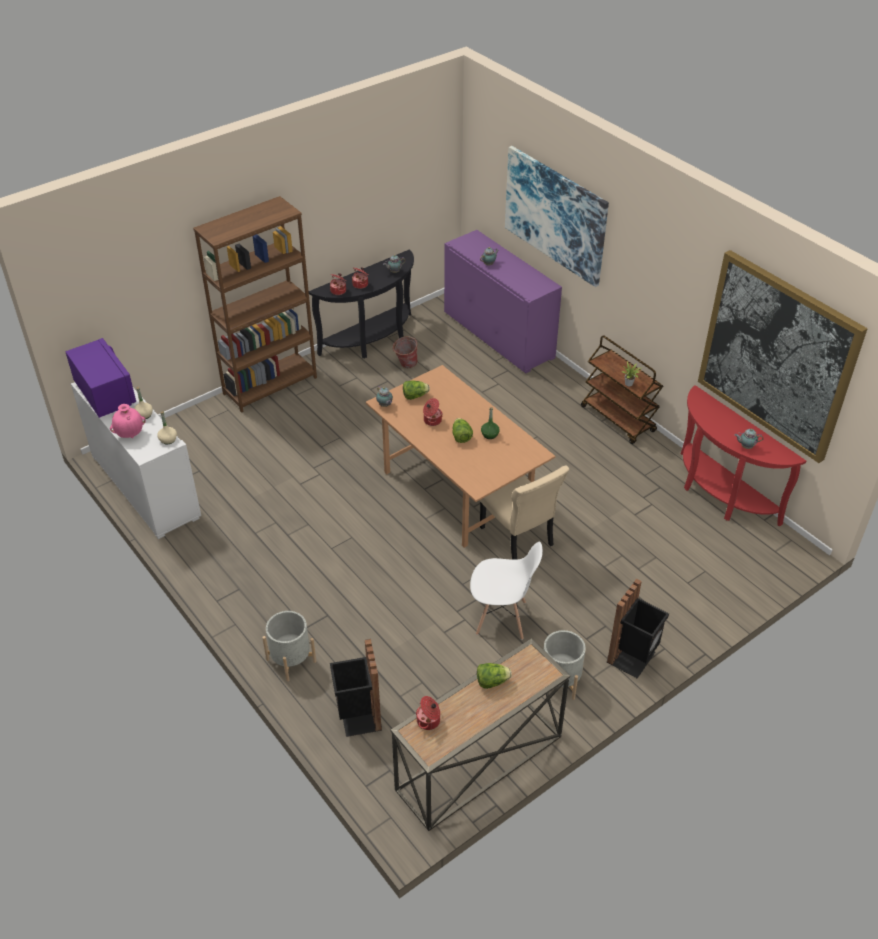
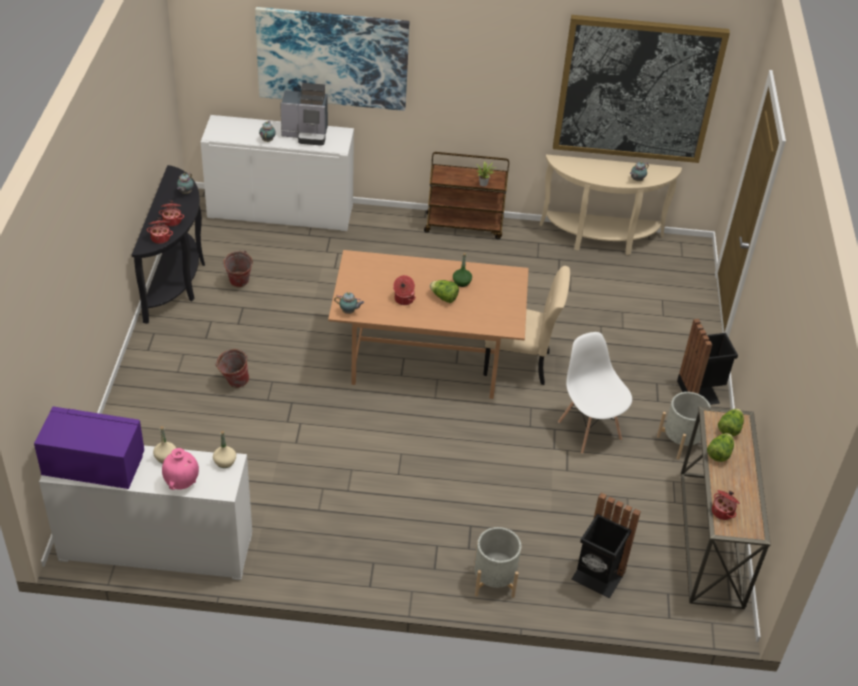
camera: 50 degrees left, 0 degrees up
(270, 385) = (140, 378): brown bookcase -> none
(316, 423) = (233, 383): none -> bucket
(415, 396) = (361, 289): lettuce -> lettuce (729, 429)
(498, 335) = (280, 212): purple cabinet -> white cabinet
(501, 619) = (589, 430): white chair -> white chair turned 75 degrees counterclockwise
(521, 274) = (306, 134): none -> coffee machine
(719, 495) = (601, 239): red console table -> beige console table

